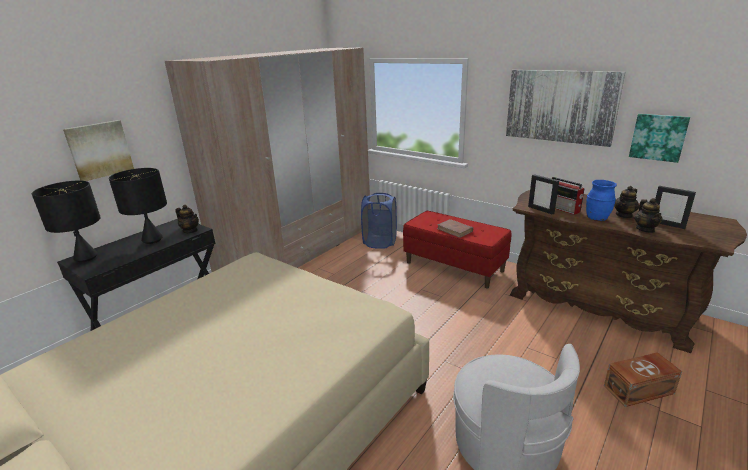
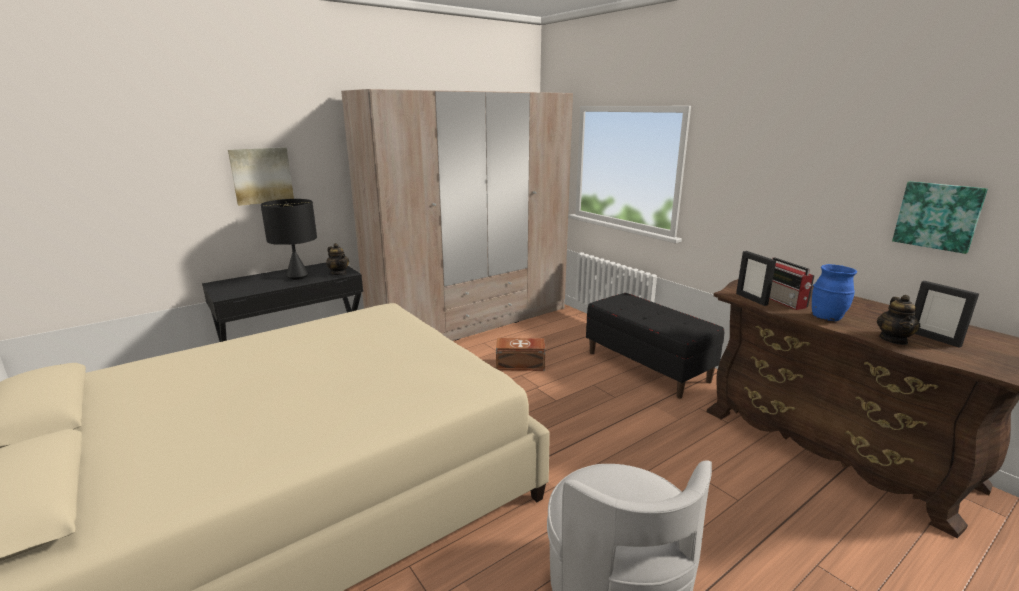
camera: 15 degrees right, 5 degrees down
(86, 258) = (228, 284): black table lamp -> none
(380, 242) = (567, 326): blue laundry basket -> none
(454, 266) = (647, 366): red bench -> black bench
(455, 230) = (648, 318): brown book -> none
(560, 106) = (801, 168): picture -> none
(624, 215) = (871, 319): teapot -> none
(640, 390) = (849, 568): brown storage box -> brown storage box (521, 365)

